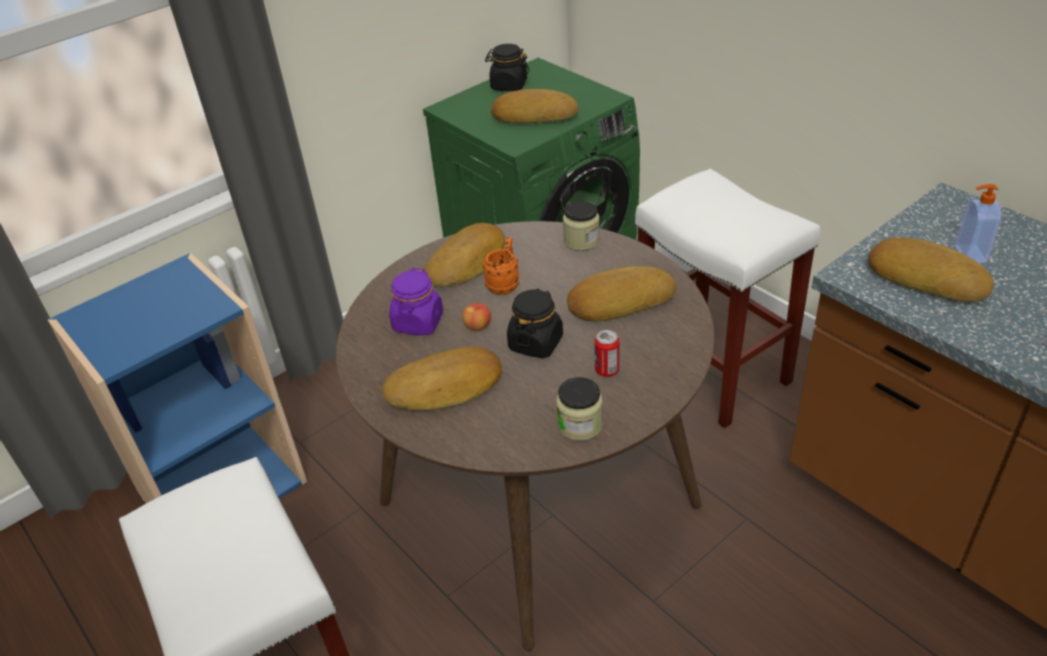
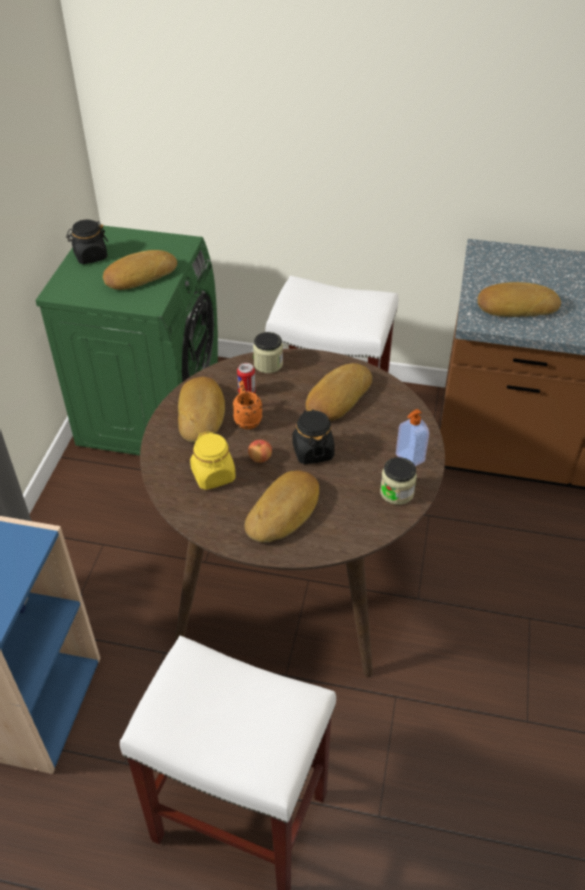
camera: 40 degrees left, 5 degrees up
(418, 322) = (213, 475): purple jar -> yellow jar
(607, 370) = (377, 448): can -> can (247, 392)
(969, 254) = (524, 282): soap dispenser -> soap dispenser (409, 458)

